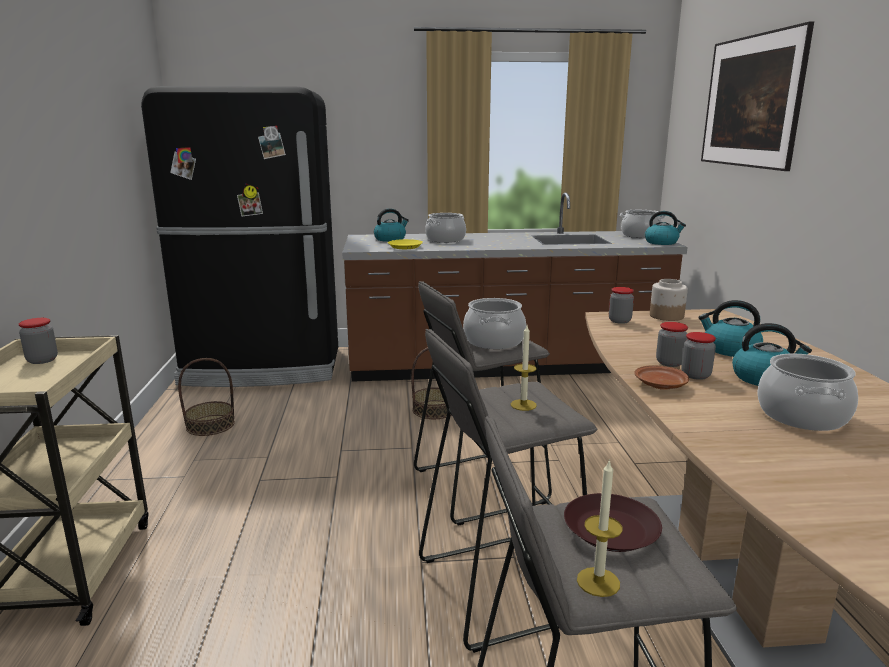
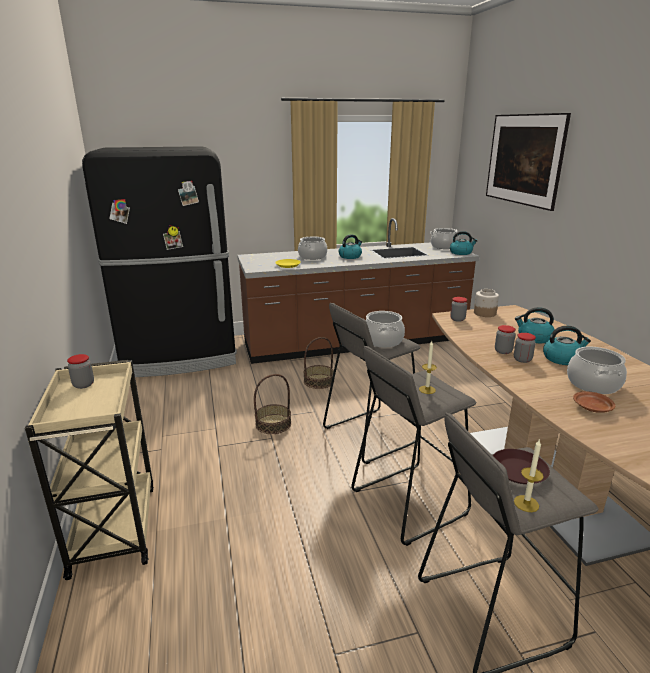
camera: 10 degrees left, 5 degrees up
(210, 425) = (161, 407): basket -> basket (273, 424)
(390, 239) = (272, 258): kettle -> kettle (350, 256)
(660, 385) = (505, 369): brown plate -> brown plate (592, 408)

